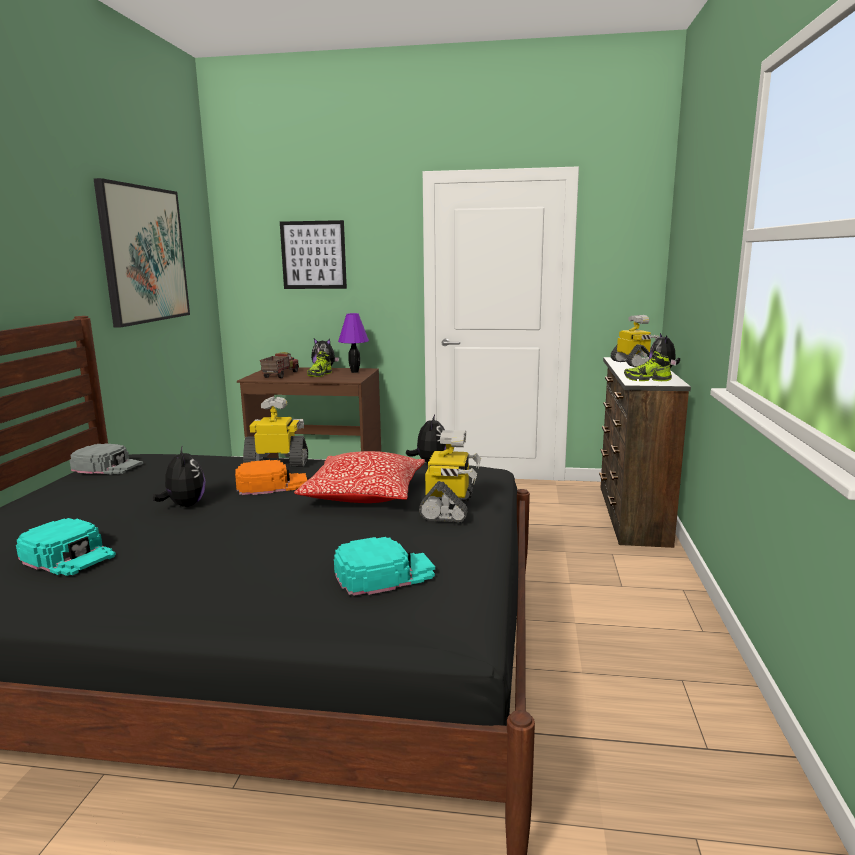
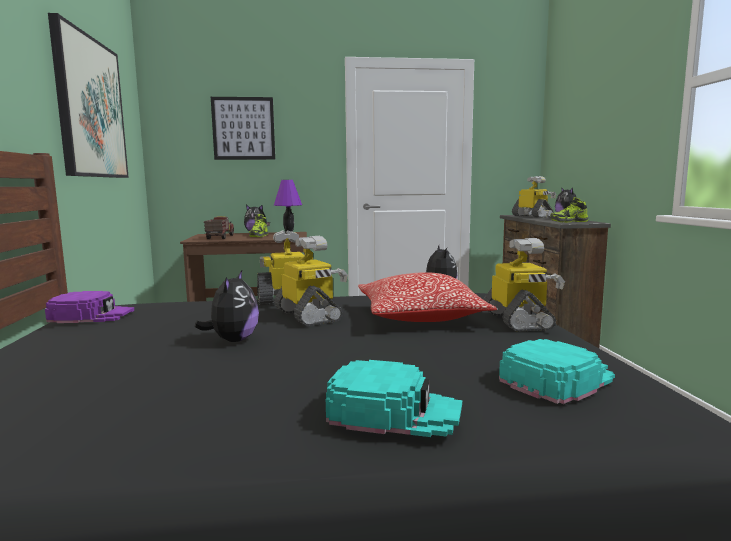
camera: 15 degrees left, 5 degrees down
(69, 556) = (136, 404): turquoise cap -> turquoise cap (394, 411)
(108, 466) = (92, 315): grey cap -> purple cap
(184, 505) = (233, 340): plush toy -> plush toy turned 45 degrees clockwise
(271, 484) = (309, 316): orange cap -> toy robot

